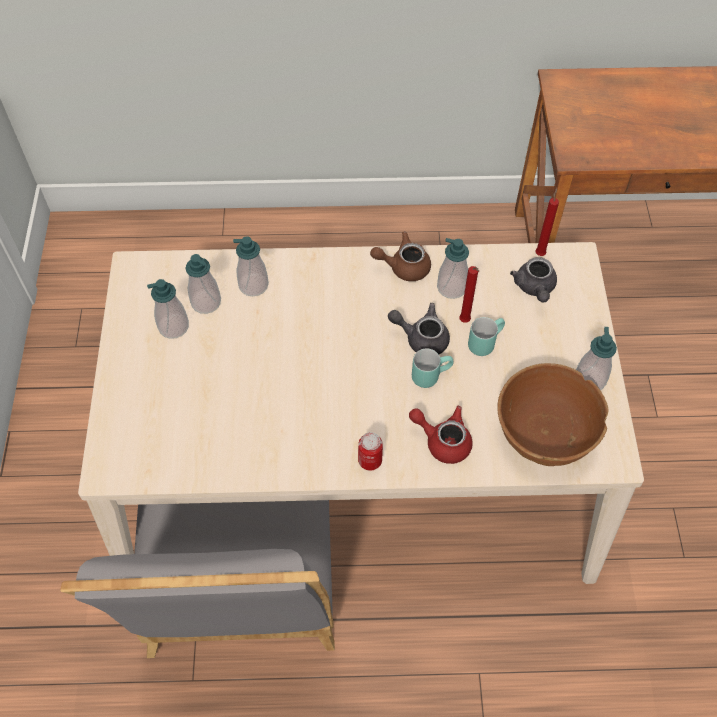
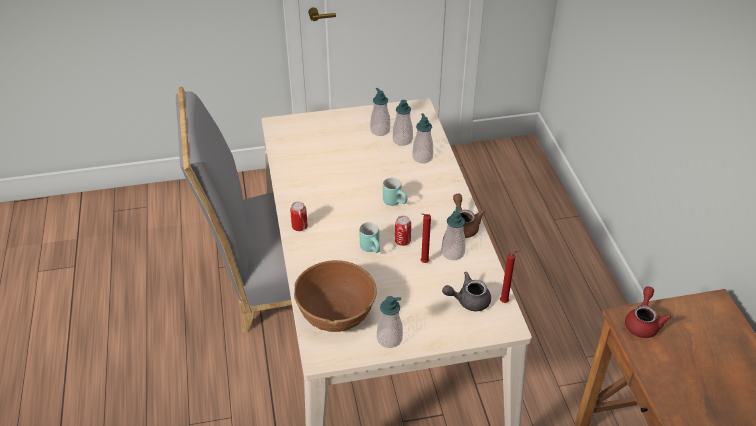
camera: 80 degrees right, 15 degrees down
(421, 338) = (402, 241): grey teapot -> can
(443, 441) = (320, 260): red teapot -> red teapot (643, 322)
(484, 341) = (408, 274): turquoise mug -> turquoise mug (396, 202)

